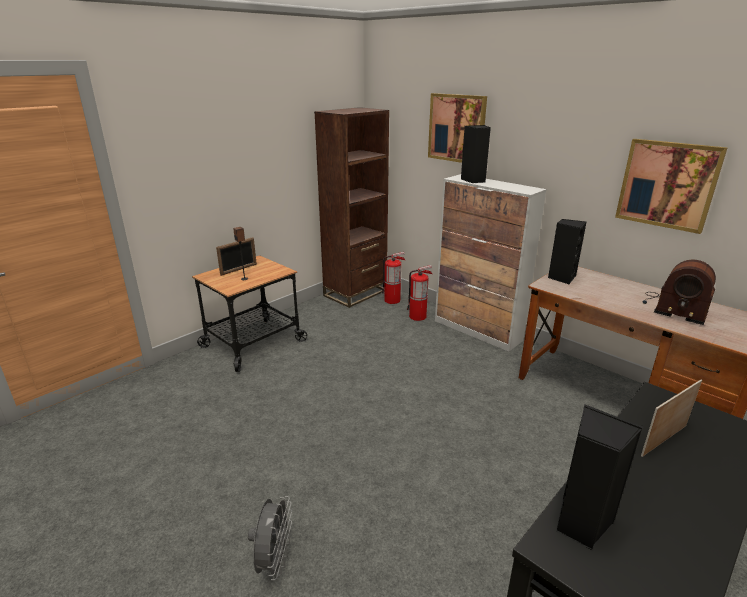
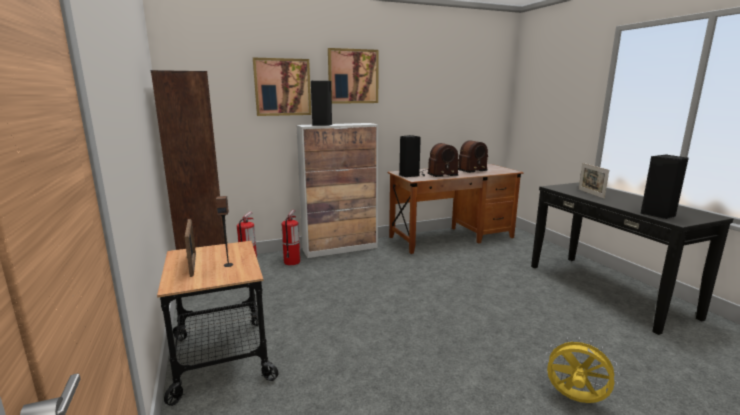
camera: 65 degrees left, 10 degrees down
(274, 560) = (574, 400): grey fan -> yellow fan
(600, 292) = (435, 174): none -> radio
(667, 184) = (432, 107): picture -> picture (353, 76)

